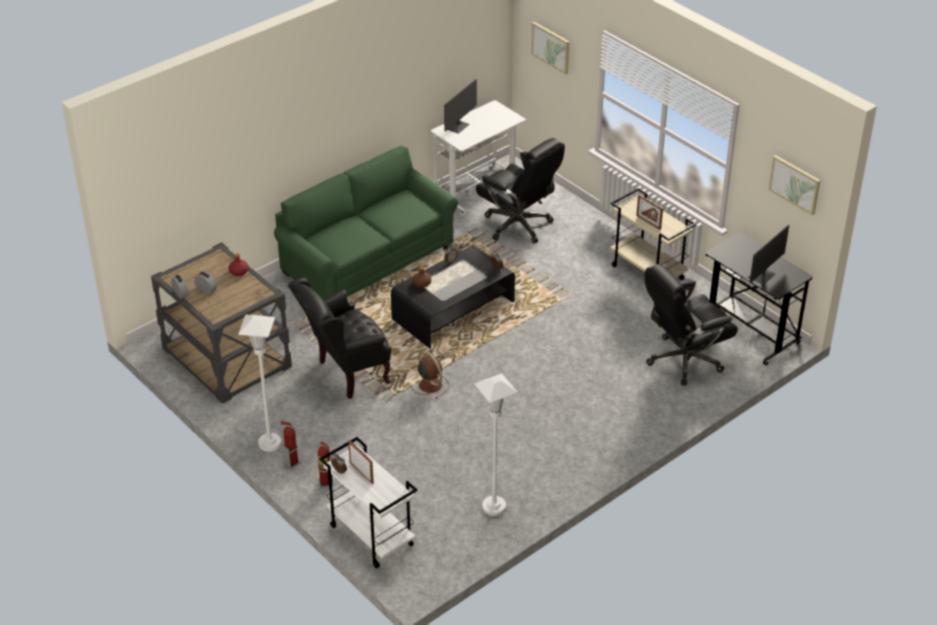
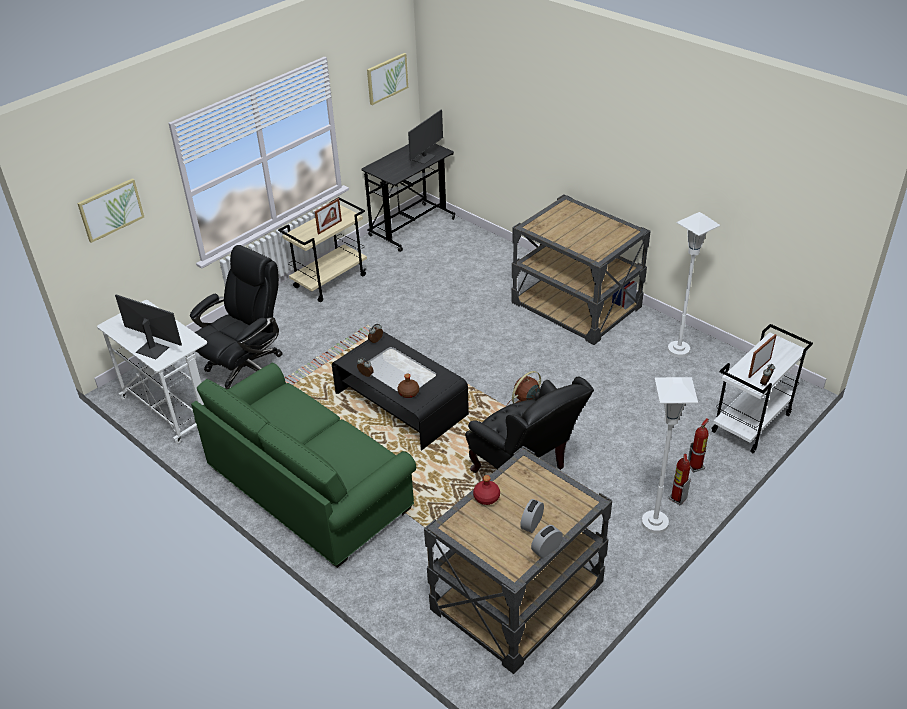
camera: 95 degrees left, 0 degrees up
(585, 441) = (576, 304): none -> bookcase
(684, 360) = (455, 257): black office chair -> none
(762, 276) = (424, 158): monitor -> monitor turned 90 degrees clockwise

